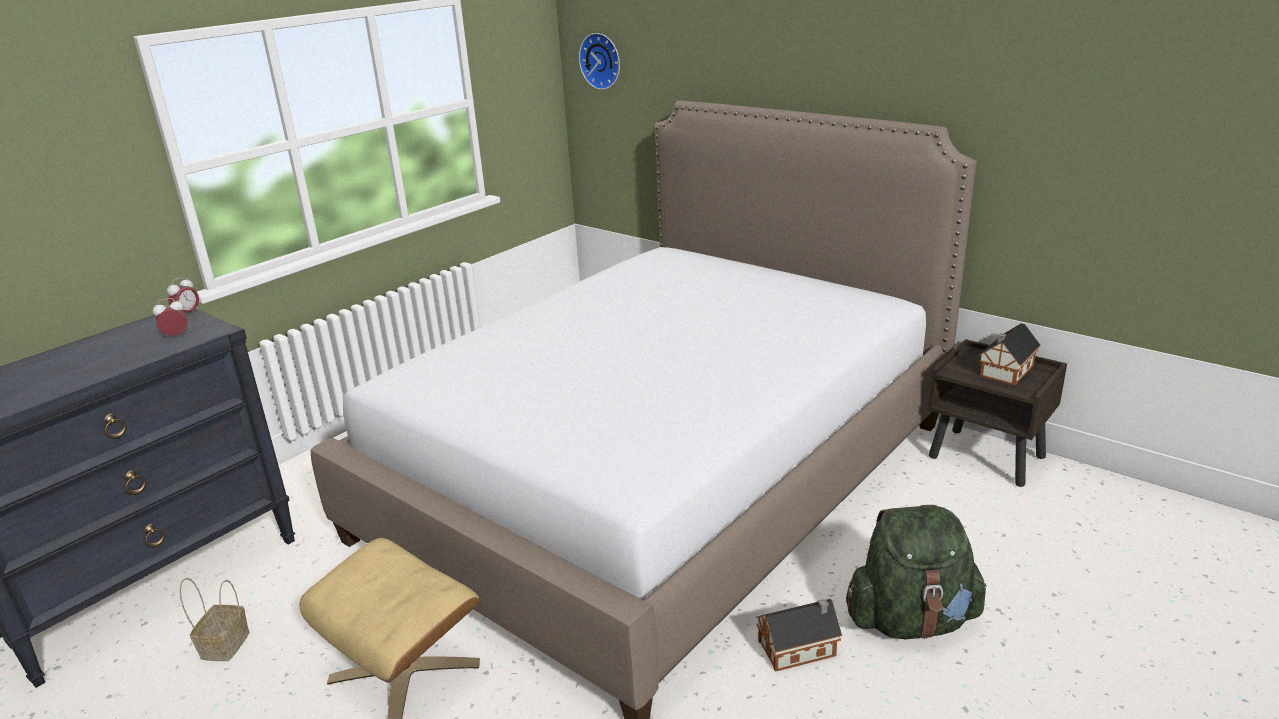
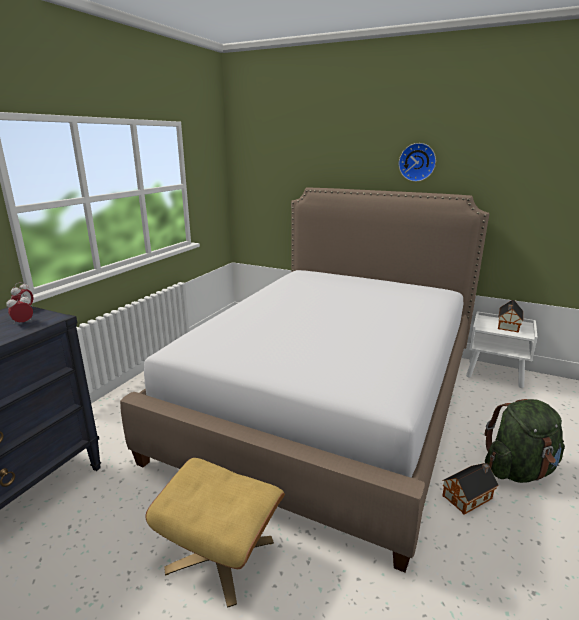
camera: 15 degrees left, 5 degrees down
(225, 644) = (70, 555): basket -> none
(602, 61) = (255, 167): wall clock -> wall clock (417, 162)
(988, 457) = (495, 374): brown nightstand -> white nightstand

